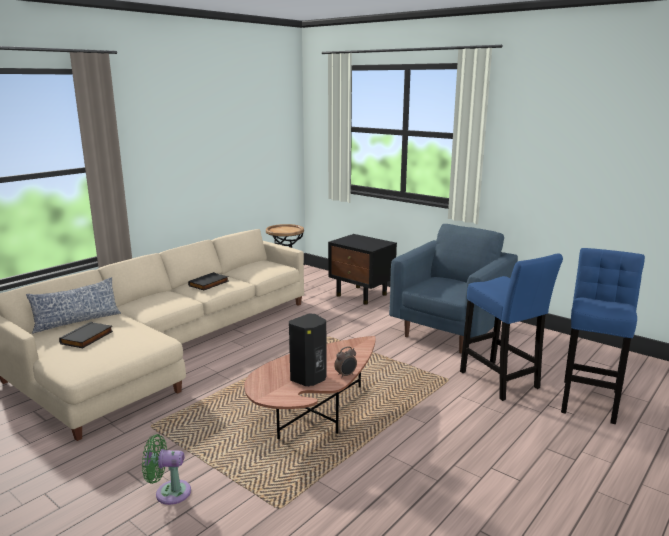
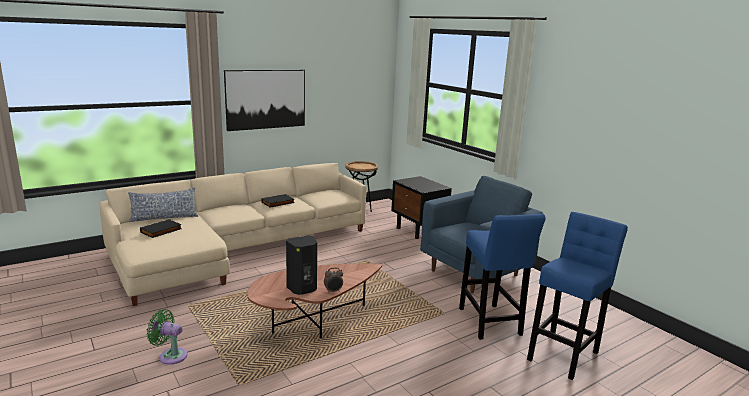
camera: 15 degrees right, 0 degrees up
(170, 159) = (266, 99): none -> picture

